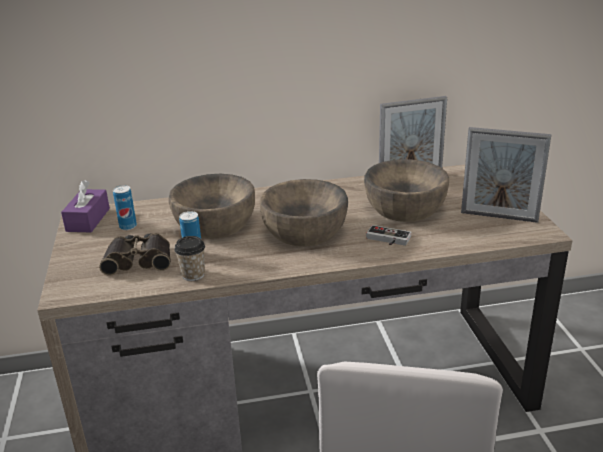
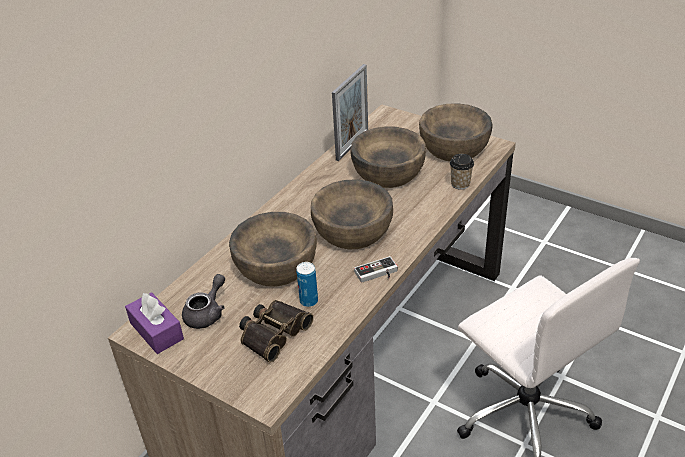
camera: 45 degrees left, 10 degrees up
(128, 226) = (207, 313): can -> grey teapot
(193, 275) = (337, 315): cup -> cup (460, 184)
(387, 240) = (417, 204): game controller -> game controller (377, 274)
(499, 216) = (454, 147): picture frame -> brown bowl

